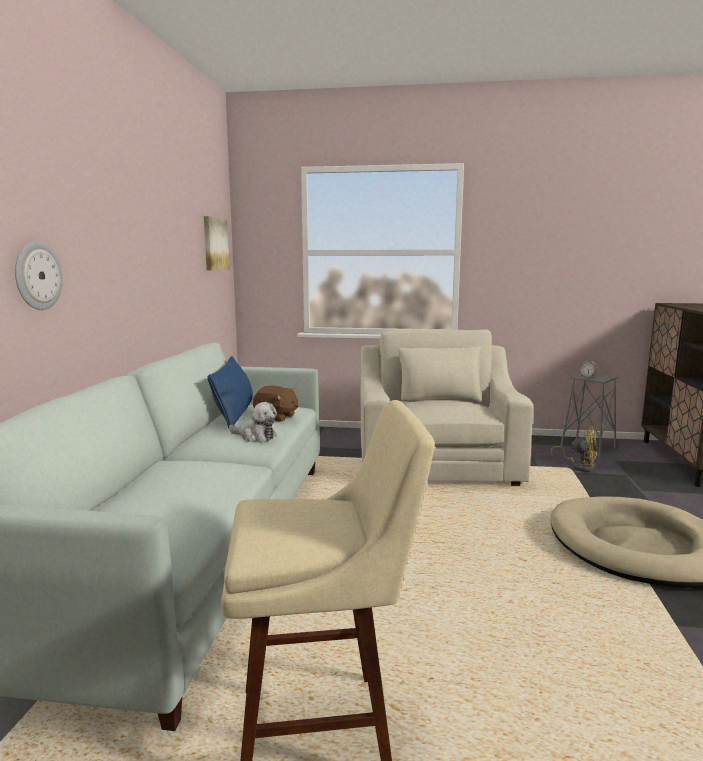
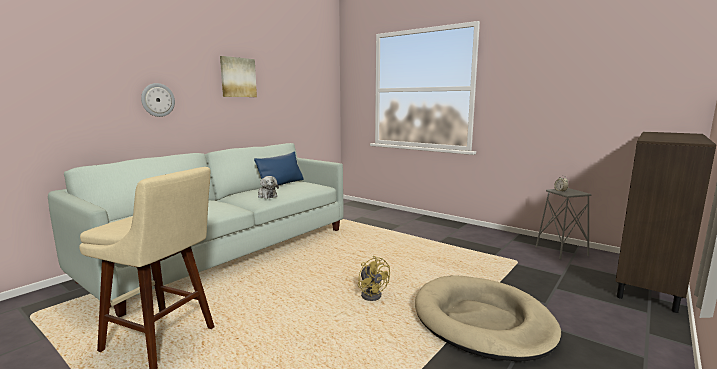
camera: 30 degrees right, 0 degrees up
(215, 244) = (318, 85): picture -> picture (238, 77)
(276, 417) = (297, 188): brown plush toy -> none
(436, 462) = (422, 238): beige armchair -> none
(579, 466) = (529, 261): yellow fan -> yellow fan (372, 294)

